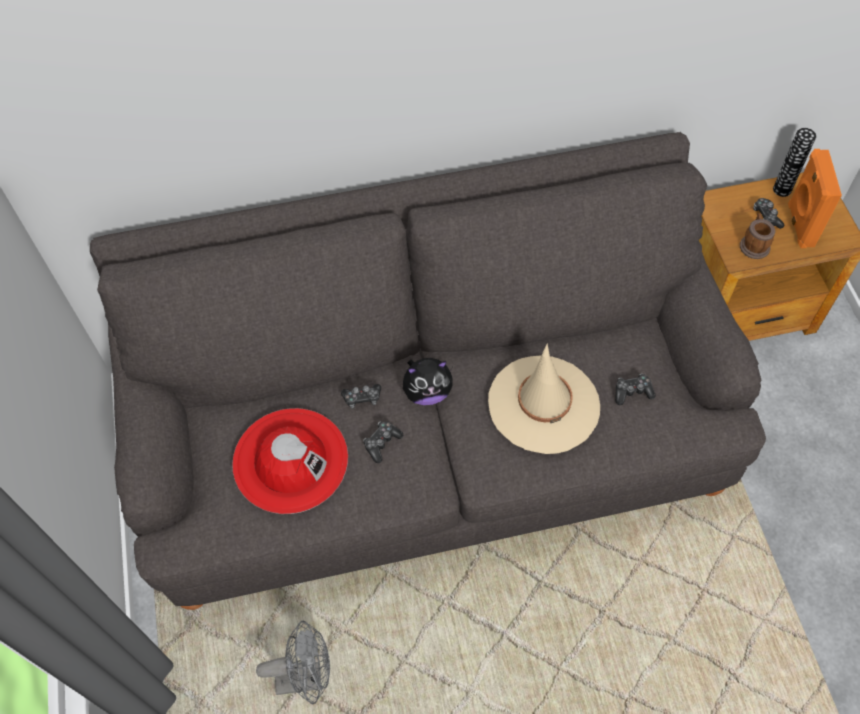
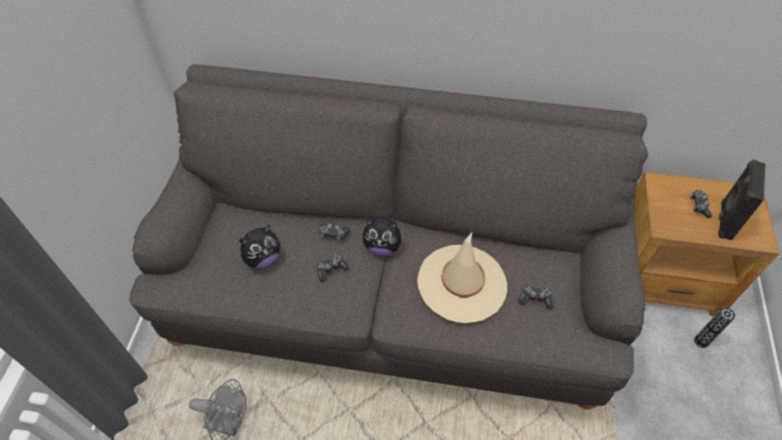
camera: 20 degrees right, 5 degrees down
(290, 460) = (262, 258): red hat -> plush toy
(753, 244) = (680, 223): mug -> none
(782, 189) = (720, 190): vase -> vase (701, 341)
(799, 225) = (724, 220): orange speaker -> black speaker

